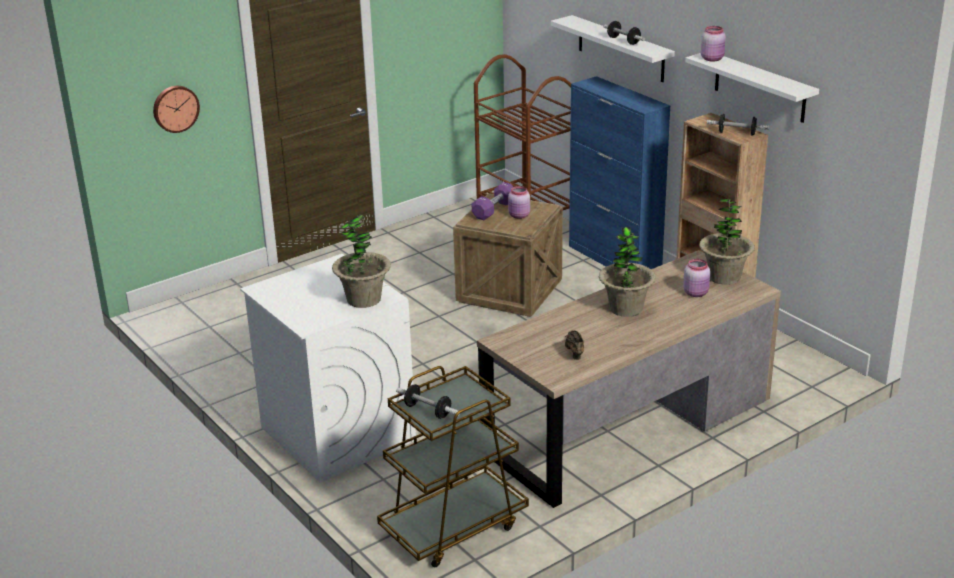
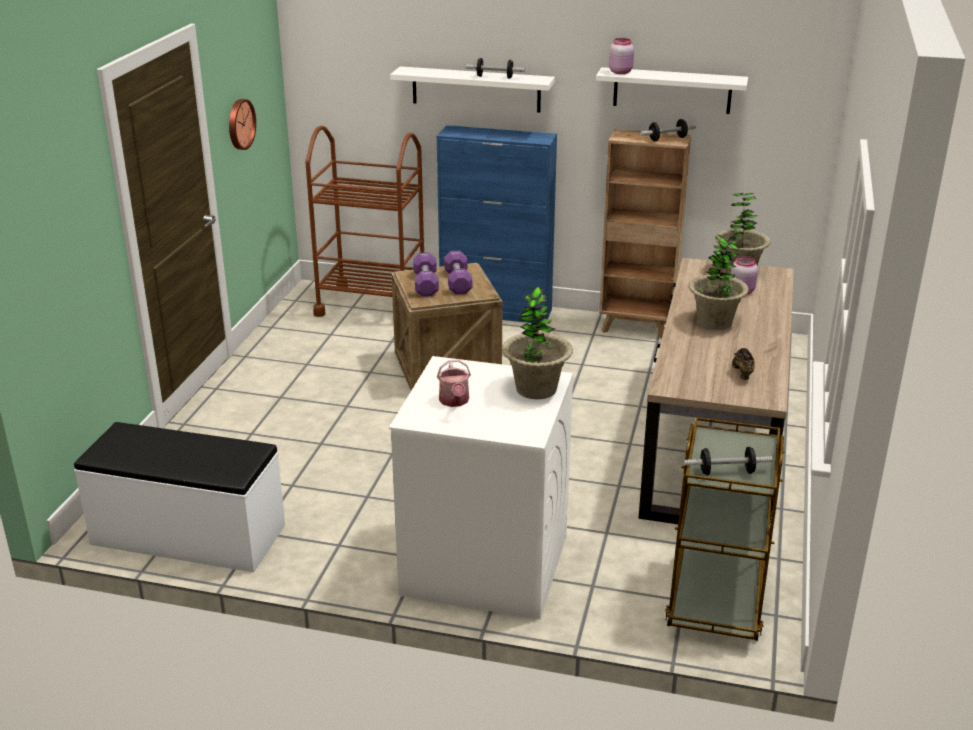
camera: 40 degrees left, 0 degrees up
(175, 108) = (66, 253): wall clock -> wall clock (240, 124)
(200, 337) = (188, 535): none -> white bench
(302, 288) = (454, 401): none -> watering can
(519, 216) = (458, 282): pink jar -> purple dumbbell
(574, 352) = (741, 372): brown shoe -> brown shoe turned 45 degrees clockwise

